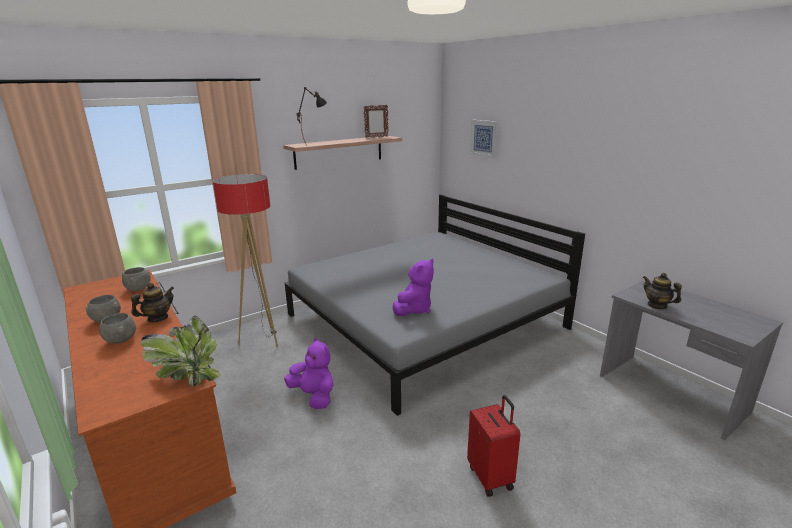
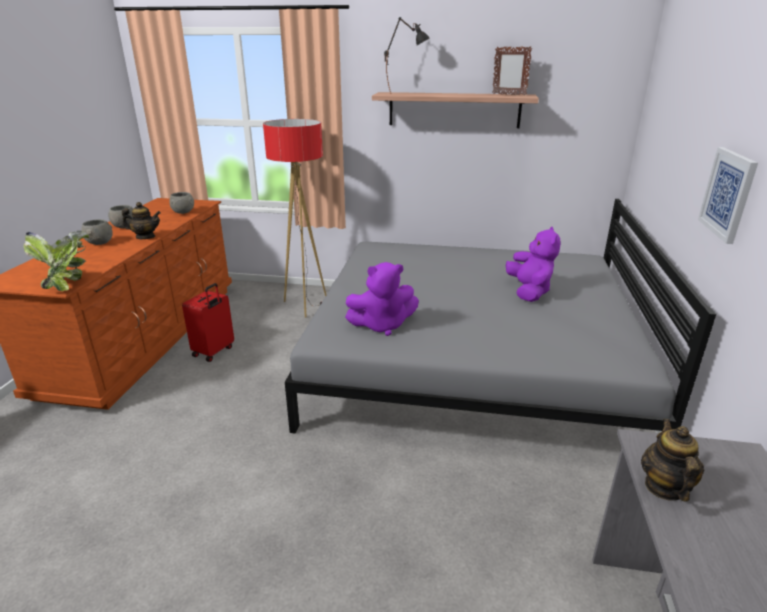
camera: 45 degrees right, 5 degrees up
(314, 396) = (262, 373): purple plush toy -> purple plush toy (529, 291)
(484, 138) = (673, 111): picture -> picture (728, 194)
(491, 477) = (262, 549): red suitcase -> red suitcase (214, 352)

